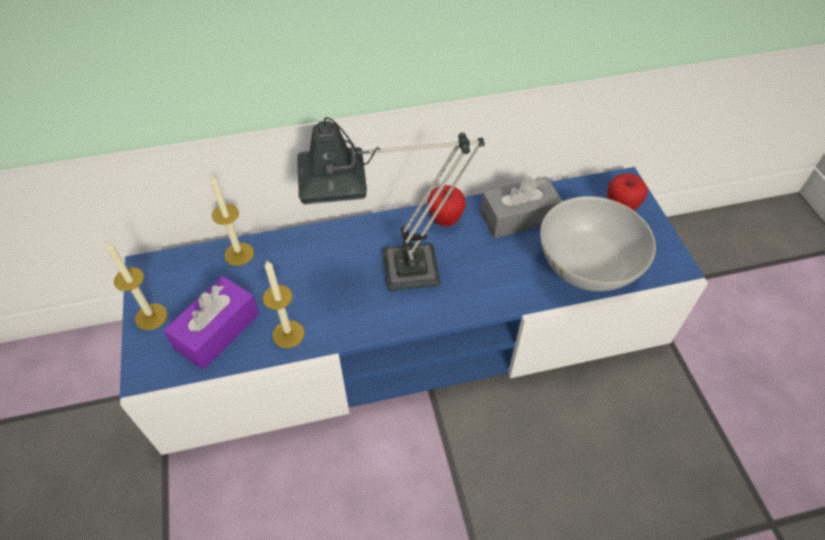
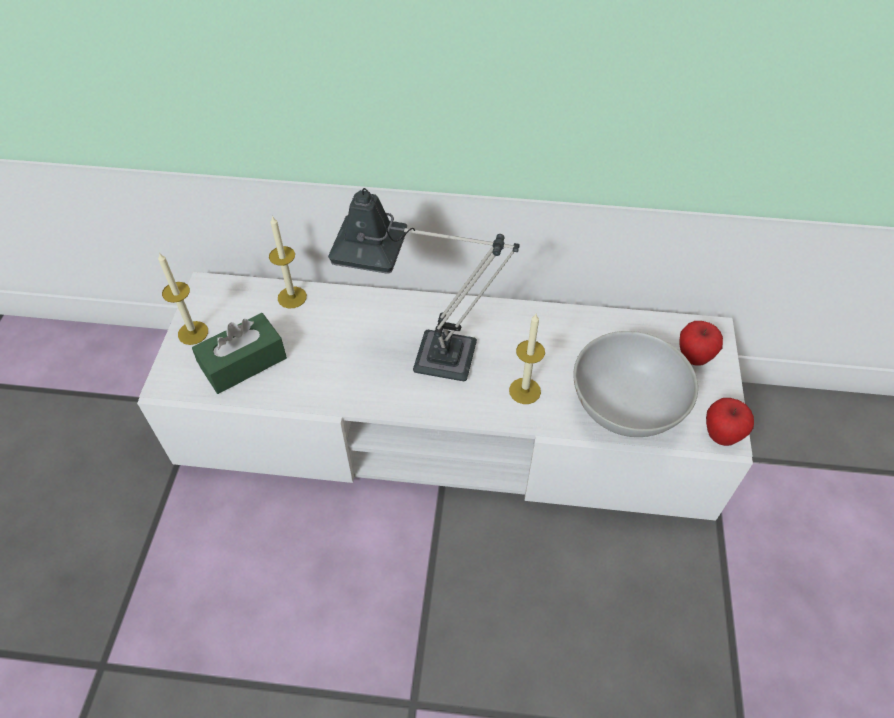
camera: 20 degrees right, 0 degrees up
(217, 331) = (243, 363): purple tissue box -> green tissue box
(288, 334) = (304, 385): candle -> candle (524, 391)
(412, 334) = (447, 426): blue tv stand -> white tv stand
(445, 220) = (501, 319): apple -> apple (721, 435)
(518, 217) = (578, 337): grey tissue box -> none

